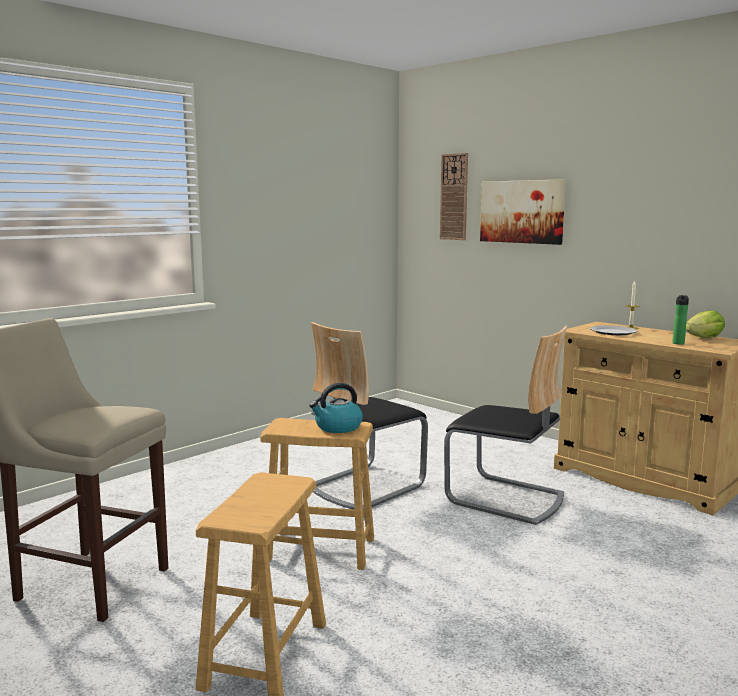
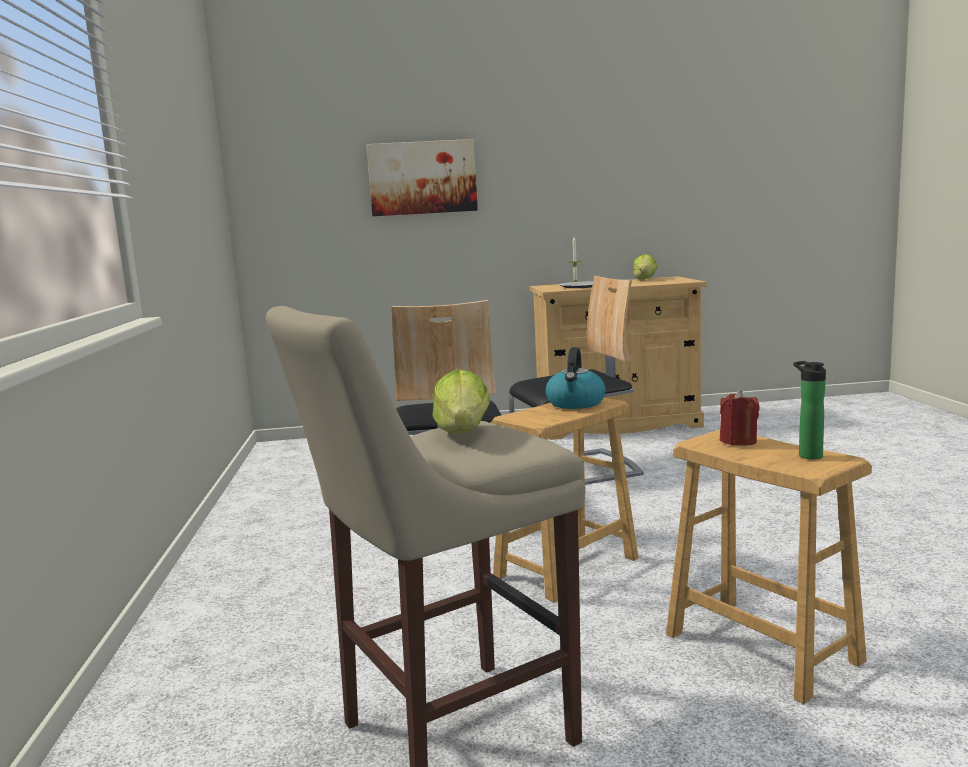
camera: 50 degrees left, 0 degrees up
(109, 412) = (463, 433): none -> lettuce
(277, 487) = (738, 441): none -> red candle
(454, 197) = (322, 165): wall clock -> none
(678, 343) = (650, 283): bottle -> bottle (807, 455)

